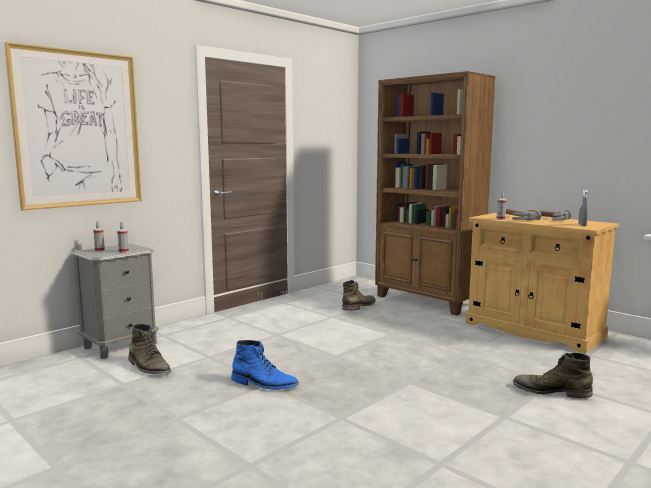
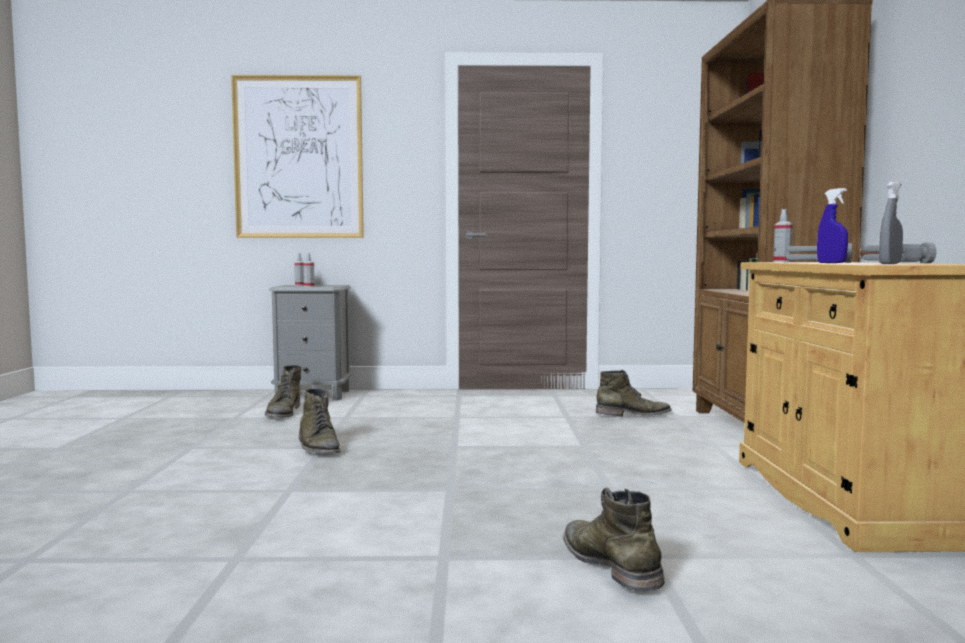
camera: 45 degrees right, 5 degrees down
(264, 384) = (318, 447): blue boot -> green boot
(545, 223) = (831, 263): none -> blue spray bottle

